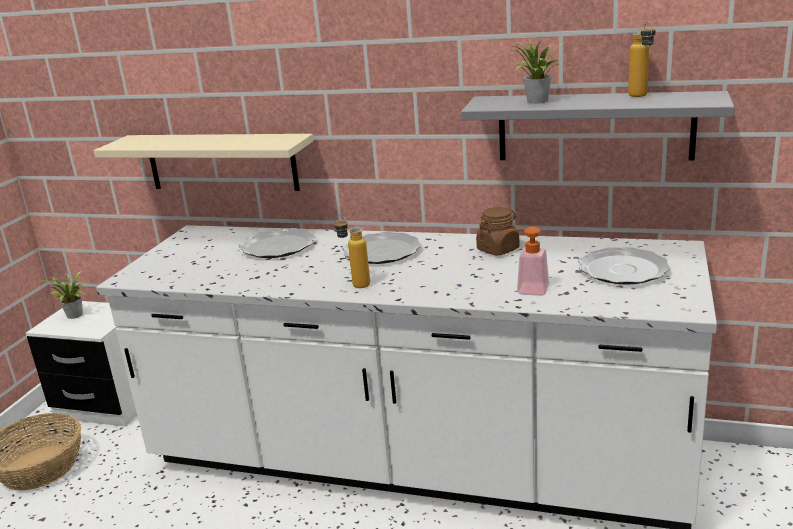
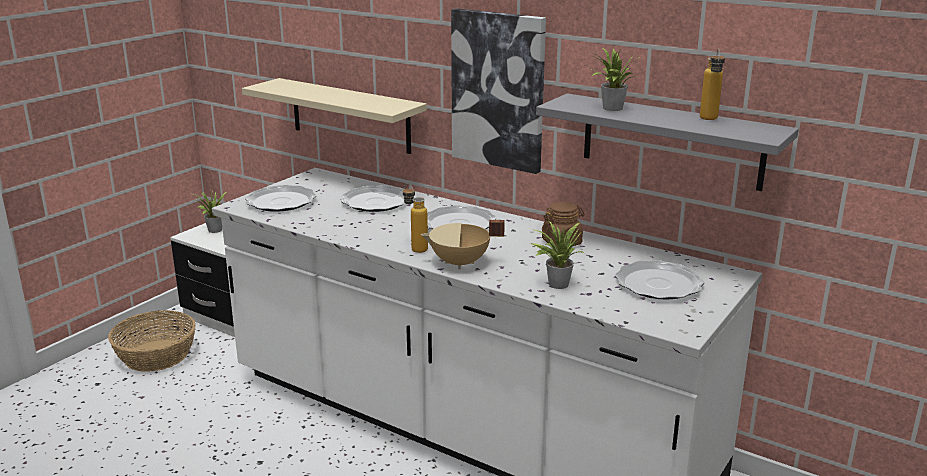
camera: 15 degrees right, 0 degrees up
(172, 265) = (280, 201): none -> plate
(396, 105) = (498, 90): none -> picture
(414, 290) = (460, 263): none -> beige cooking pot
(526, 289) = (556, 283): soap dispenser -> potted plant

